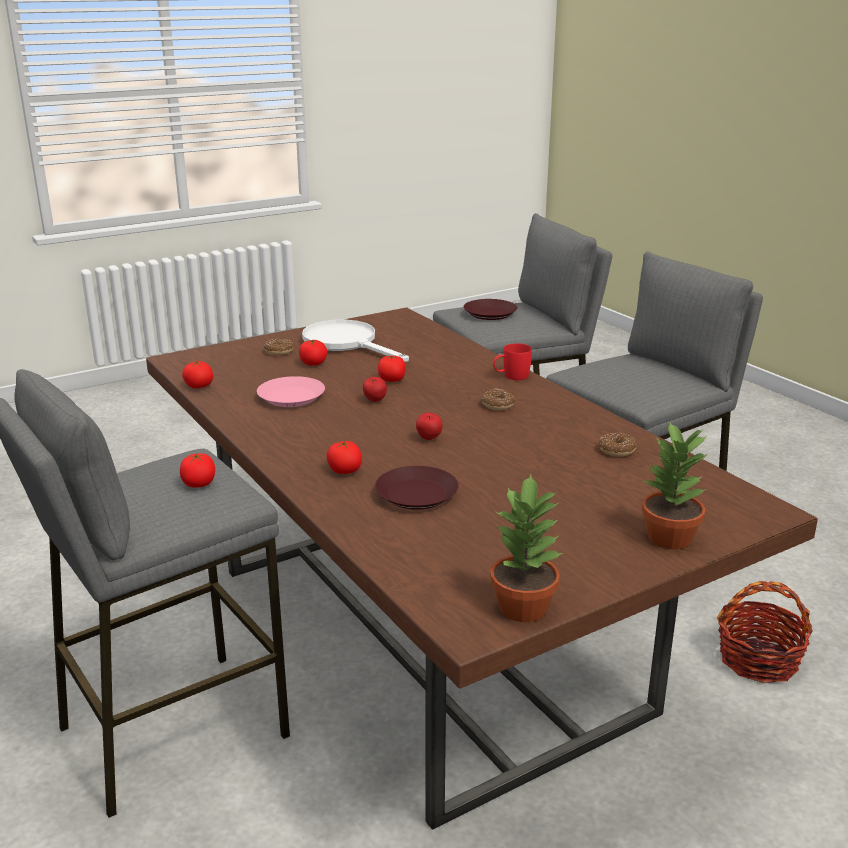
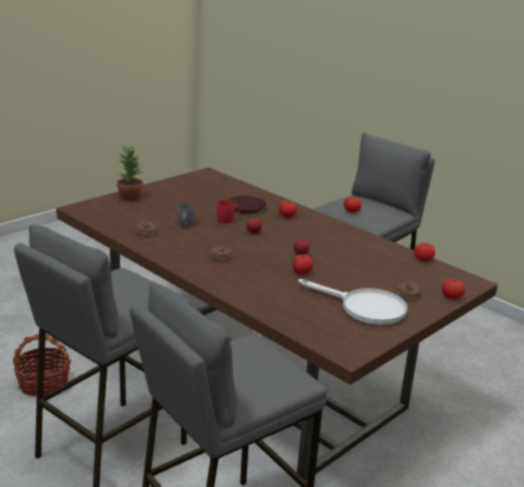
camera: 165 degrees right, 0 degrees up
(292, 397) = (355, 254): pink plate -> none
(313, 363) = (370, 284): tomato -> tomato (451, 297)
(490, 314) = (259, 371): brown plate -> none
(511, 376) = (217, 281): red mug -> red mug (228, 220)
(524, 607) = (189, 177): potted plant -> none
(547, 461) = (185, 225): none -> grey mug

